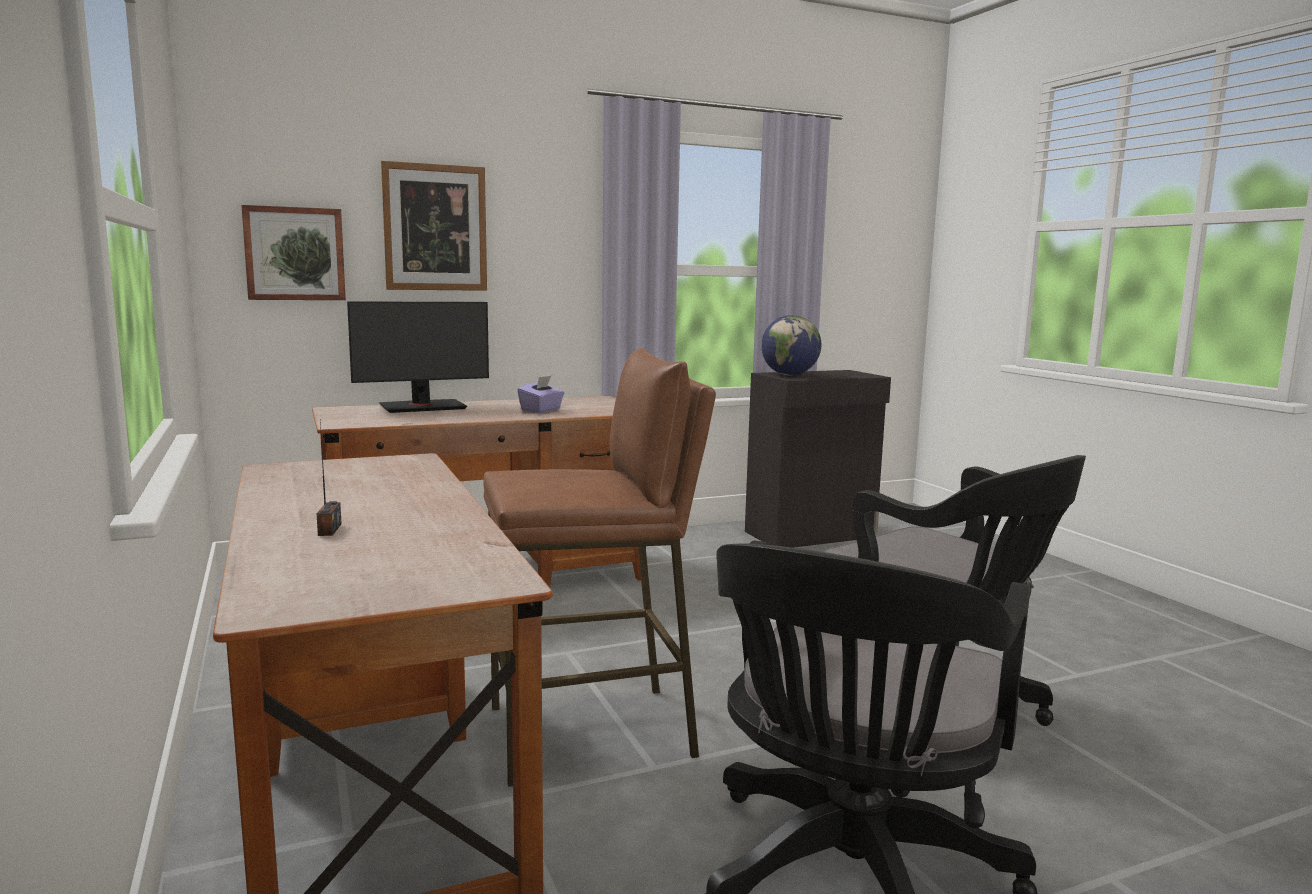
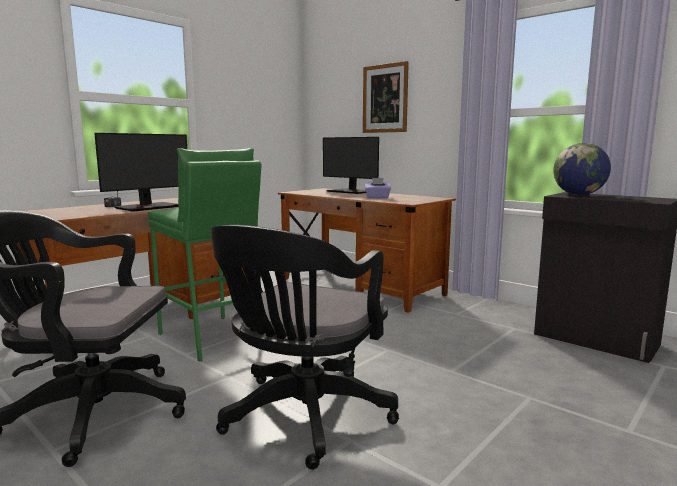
camera: 65 degrees right, 0 degrees up
(295, 254) = (333, 117): picture -> none
(421, 508) = (148, 207): none -> monitor
(592, 732) = (211, 337): brown stool -> green stool

